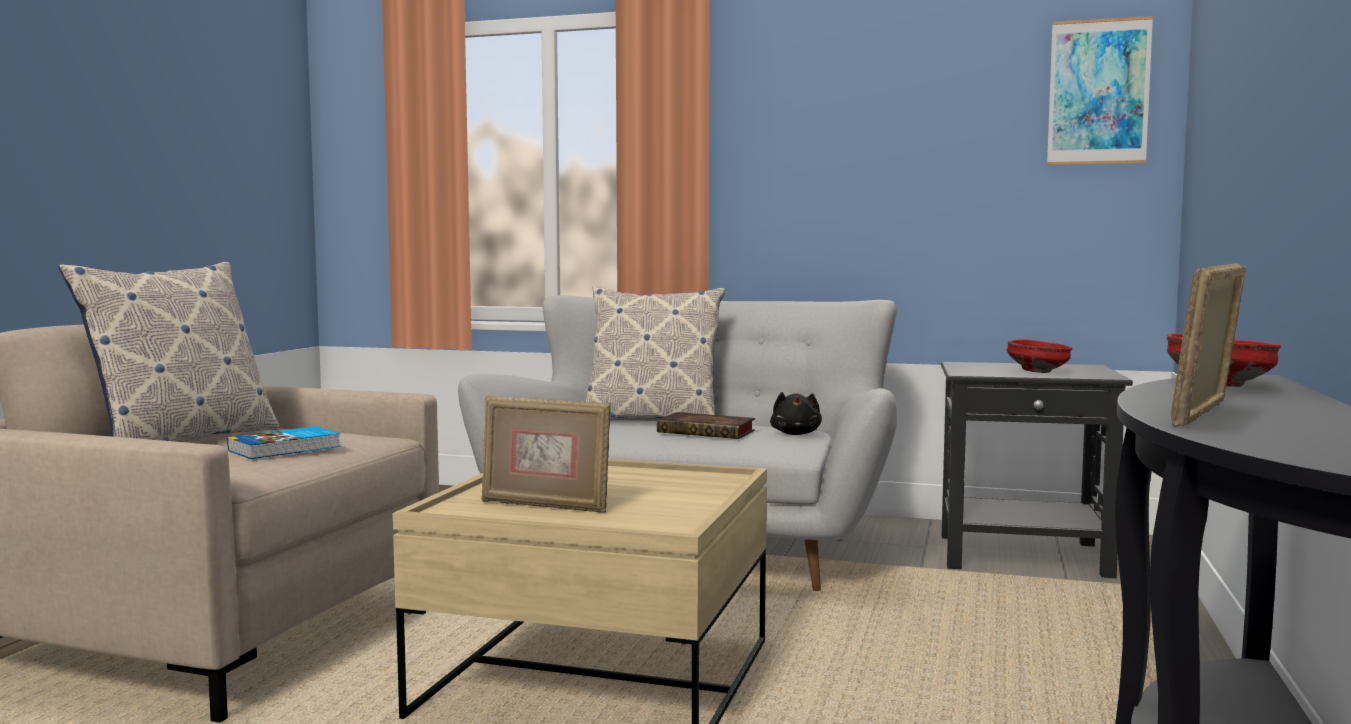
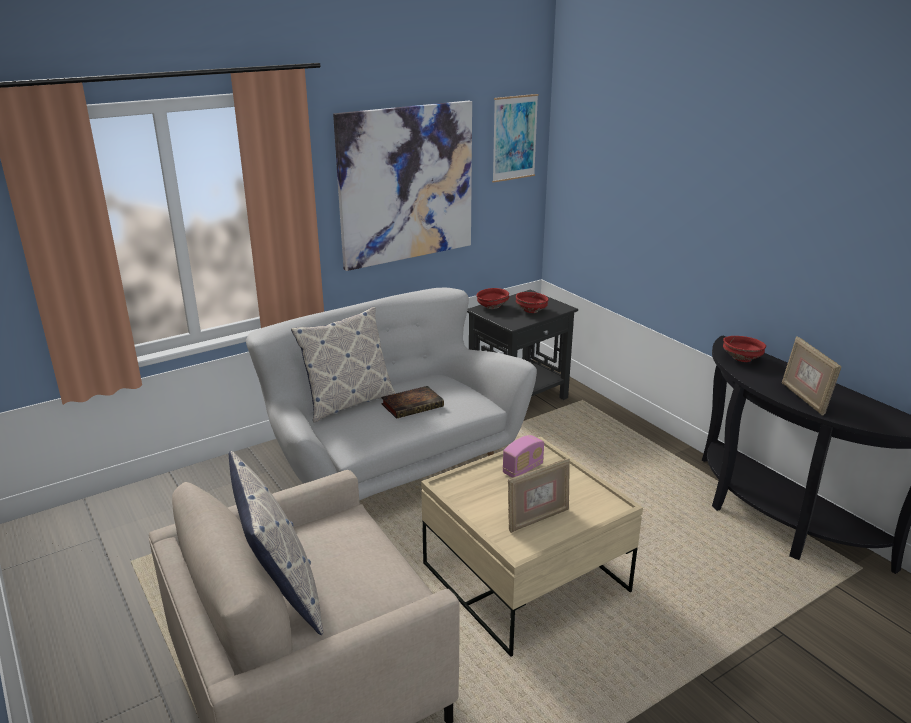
camera: 50 degrees left, 20 degrees up
(286, 449) = (365, 559): book -> none
(661, 480) = (523, 469): none -> radio
(796, 434) = (445, 386): black plush toy -> none
(874, 150) = (406, 184): none -> picture
(985, 364) = (492, 307): none -> red bowl

